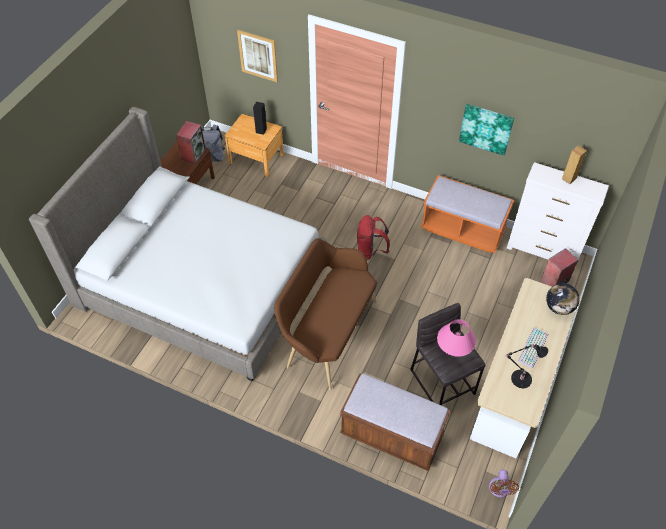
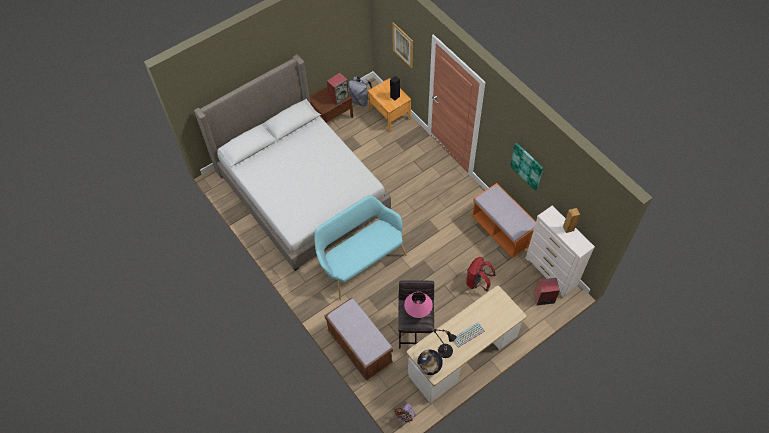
camera: 30 degrees right, 5 degrees up
(327, 333) = (360, 262): brown bench -> turquoise bench
(370, 251) = (426, 217): red backpack -> red backpack (478, 282)
(558, 307) = (506, 316): globe -> globe (429, 366)

